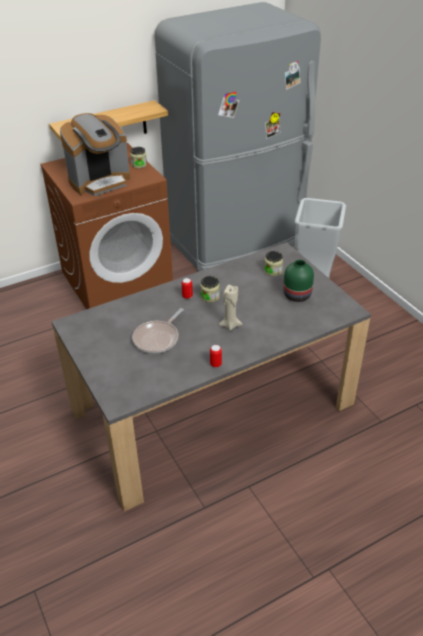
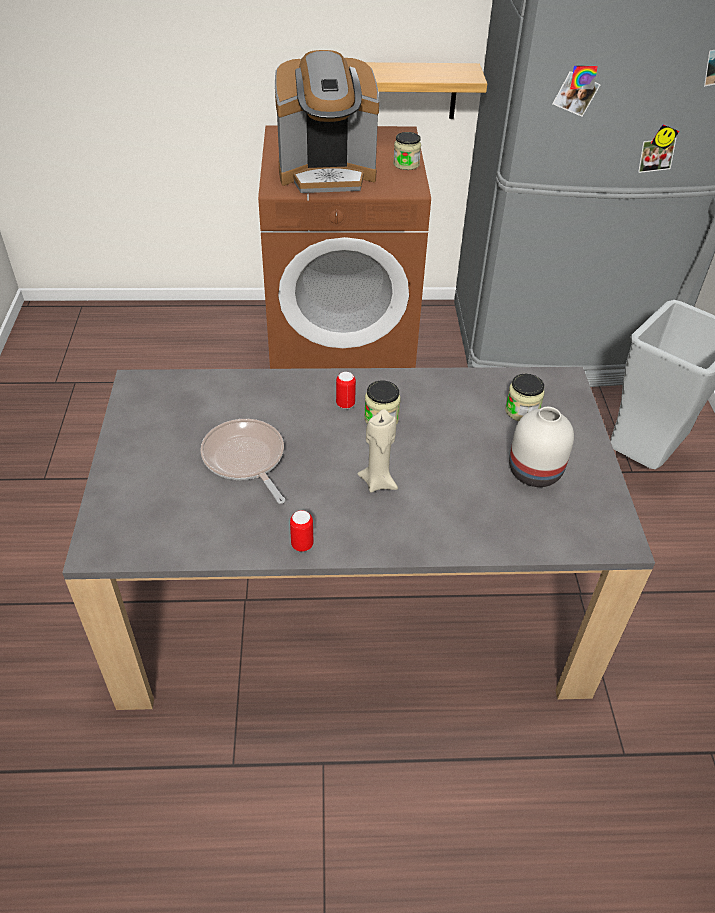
camera: 25 degrees right, 5 degrees up
(158, 338) = (245, 459): frying pan -> frying pan turned 90 degrees clockwise
(296, 296) = (533, 472): green vase -> white vase

